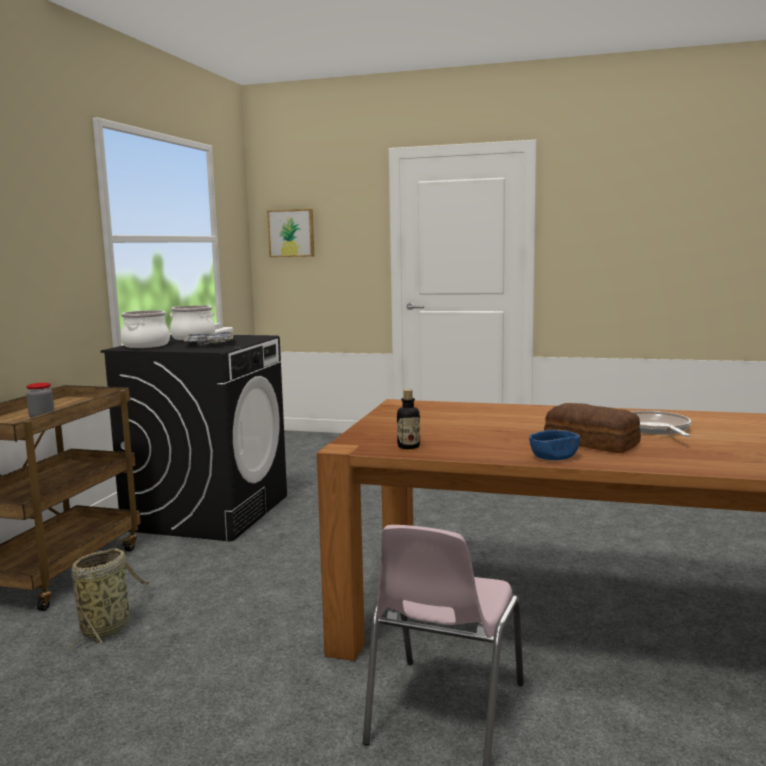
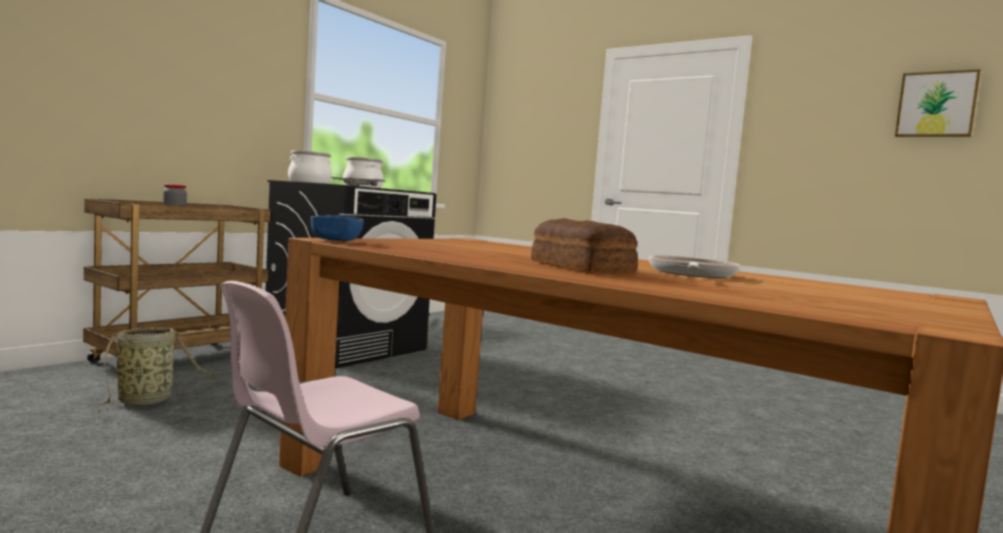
camera: 20 degrees right, 5 degrees down
(292, 233) = (516, 129): picture -> picture (936, 105)
(408, 446) = (381, 246): bottle -> none
(554, 457) = (503, 265): blue bowl -> blue bowl (336, 240)

